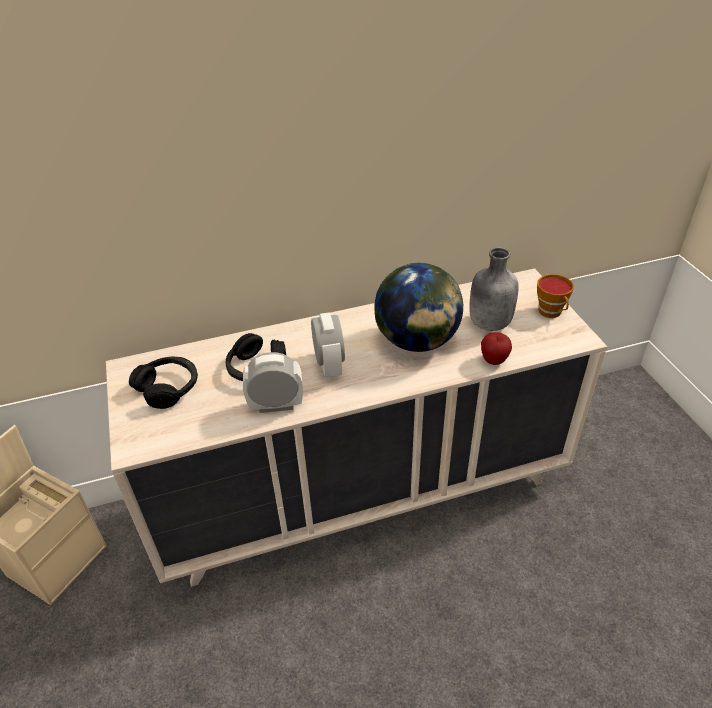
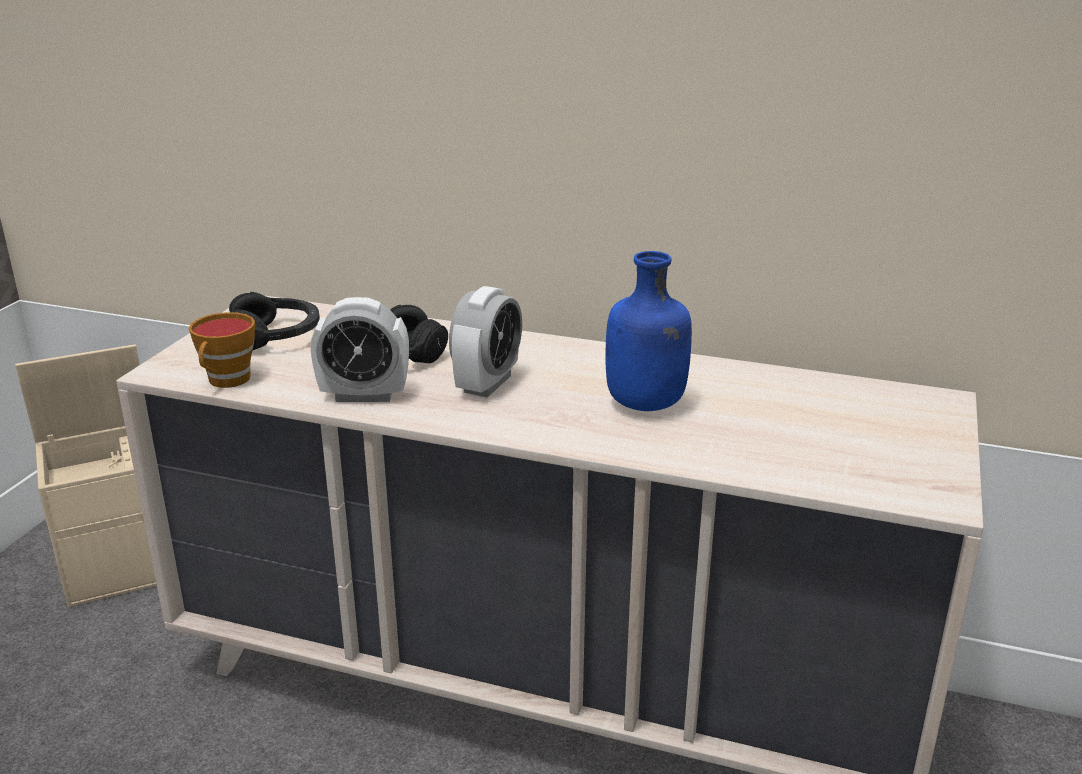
camera: 35 degrees right, 15 degrees down
(276, 405) = (364, 395): alarm clock -> alarm clock turned 150 degrees clockwise
(417, 342) = (645, 404): globe -> blue bottle
(488, 323) = (792, 425): grey bottle -> none
(494, 361) = (737, 467): apple -> none
(551, 312) = (929, 450): cup -> cup (227, 381)

